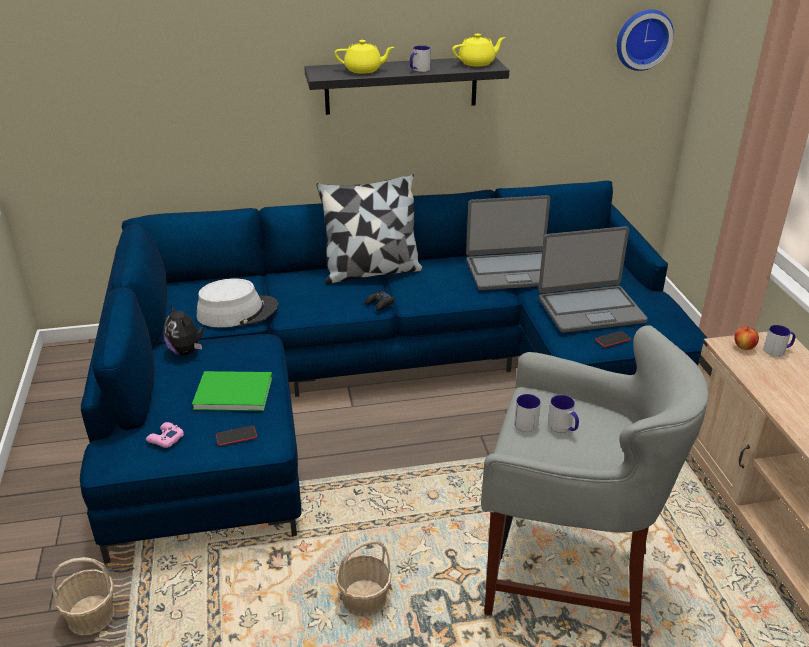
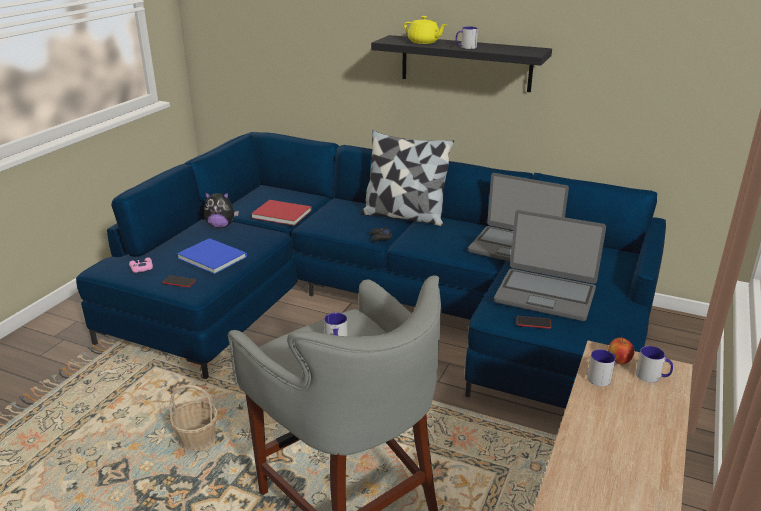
camera: 35 degrees right, 5 degrees down
(91, 615) = (53, 368): basket -> none
(186, 351) = (221, 226): plush toy -> plush toy turned 90 degrees counterclockwise
(231, 391) = (212, 256): green book -> blue book
(237, 312) = (281, 213): grey hat -> red book
(477, 63) = (524, 50): yellow teapot -> none
(527, 421) = (316, 329): mug -> mug (602, 377)
(642, 39) = (712, 52): wall clock -> none

